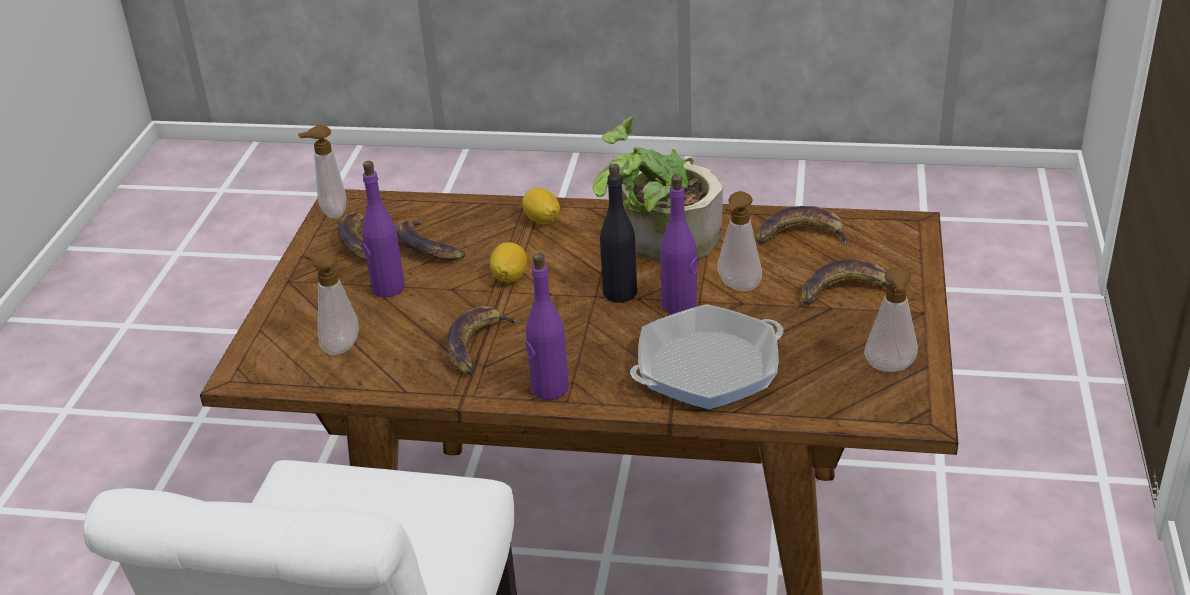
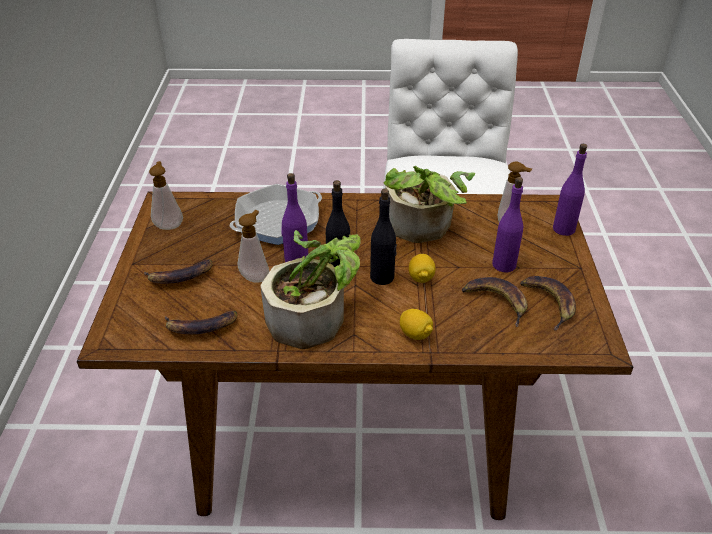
camera: 170 degrees right, 5 degrees up
(331, 213) = (600, 334): soap dispenser -> none
(477, 344) = (422, 228): banana -> potted plant
(549, 389) = (369, 205): purple bottle -> purple bottle (564, 229)
(561, 280) = (382, 277): none -> black bottle

